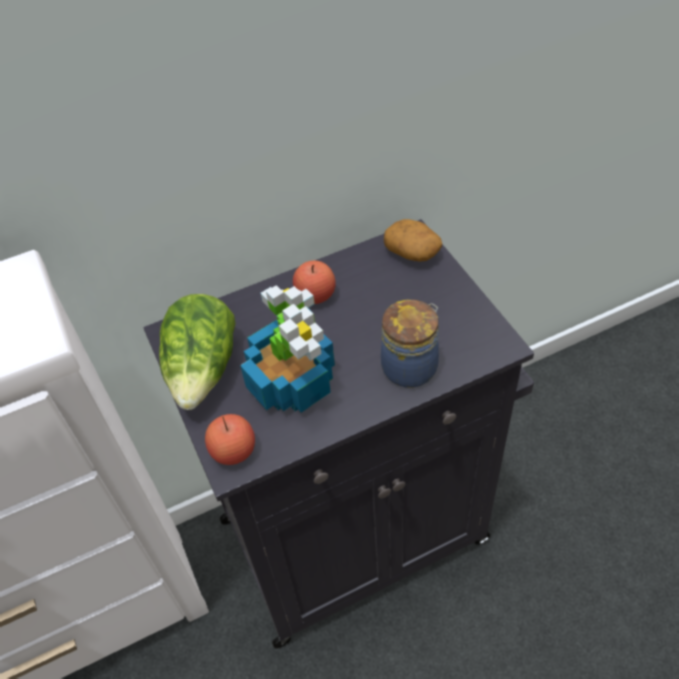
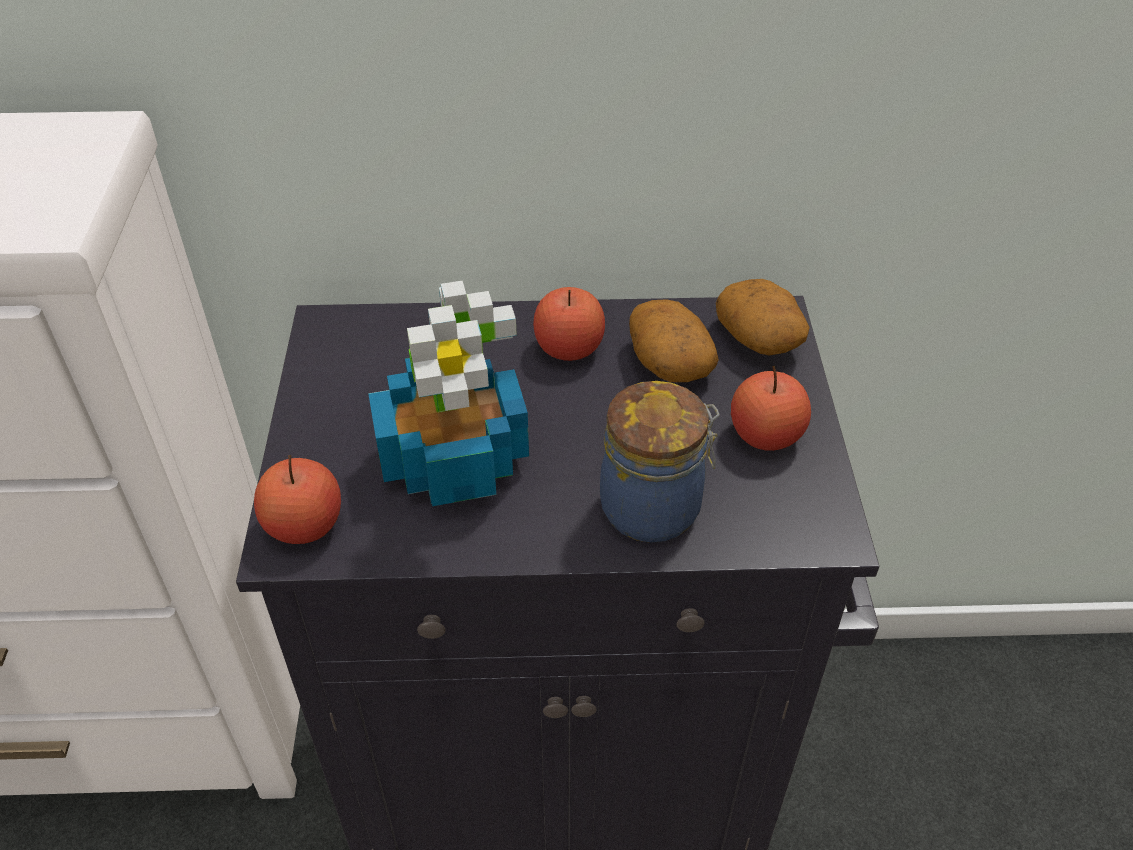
camera: 20 degrees right, 5 degrees down
(203, 369) = (339, 393): lettuce -> none
(373, 283) = (668, 362): none -> potato
(444, 305) = (765, 435): none -> apple

